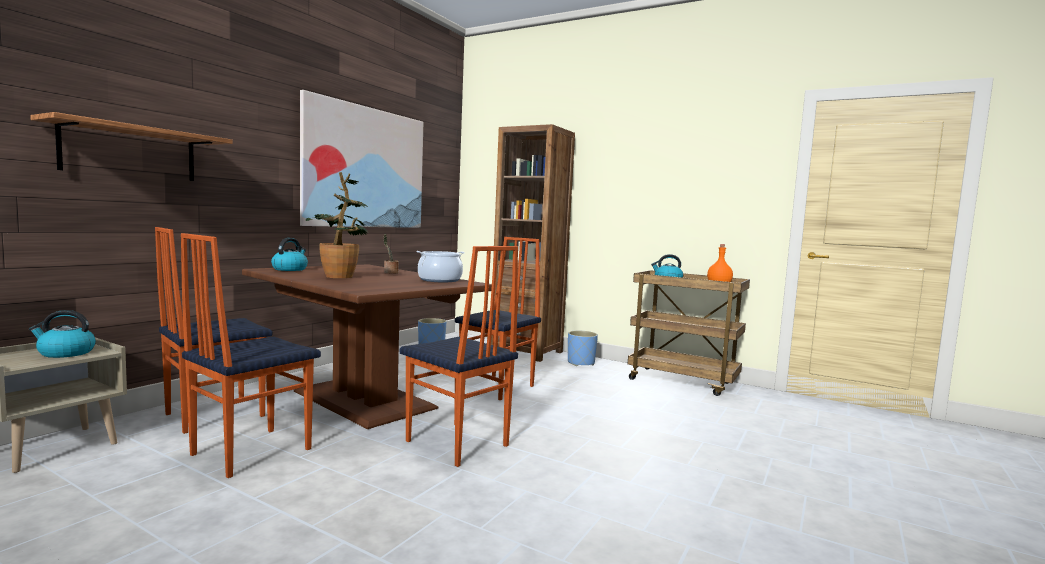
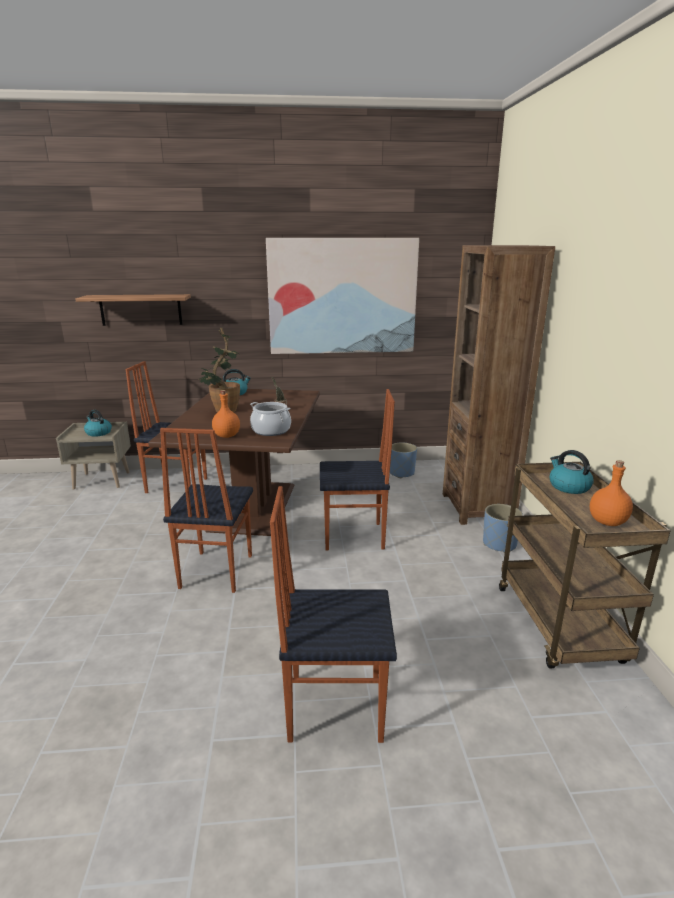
camera: 55 degrees right, 15 degrees up
(249, 451) = (139, 519): chair -> chair (334, 706)
(418, 285) = (226, 436): none -> orange bottle

